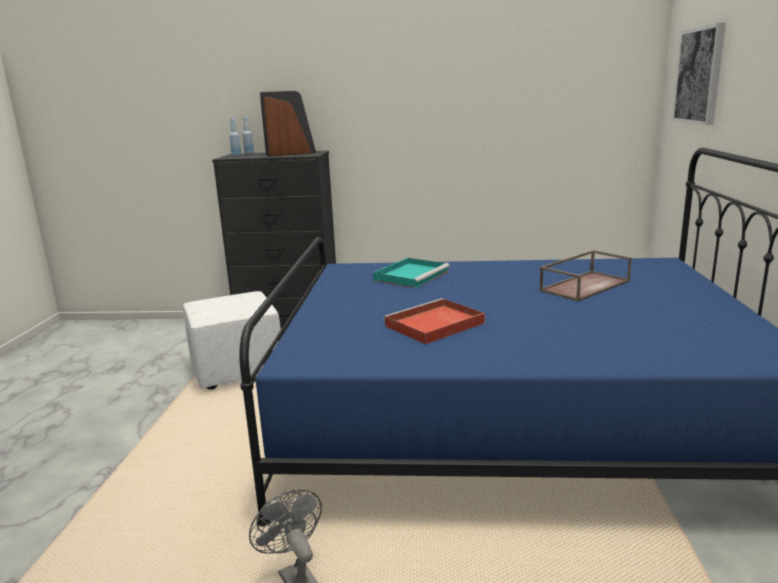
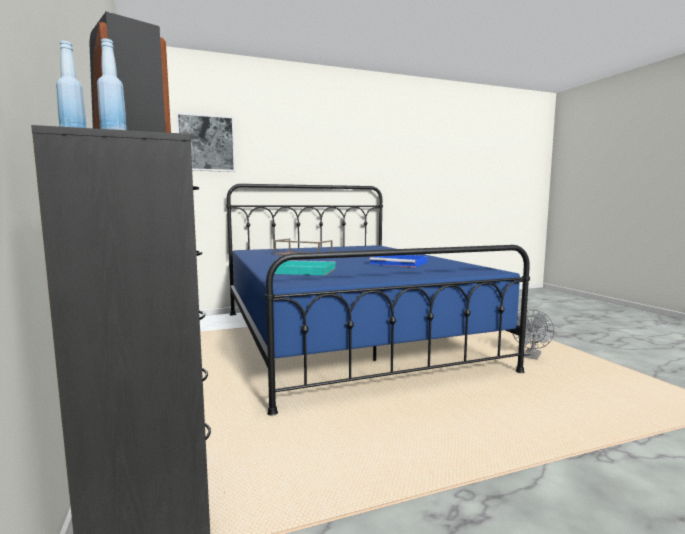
camera: 115 degrees left, 10 degrees down
(237, 370) = (341, 471): white ottoman -> none
(433, 325) = (400, 263): red tray -> blue tray

